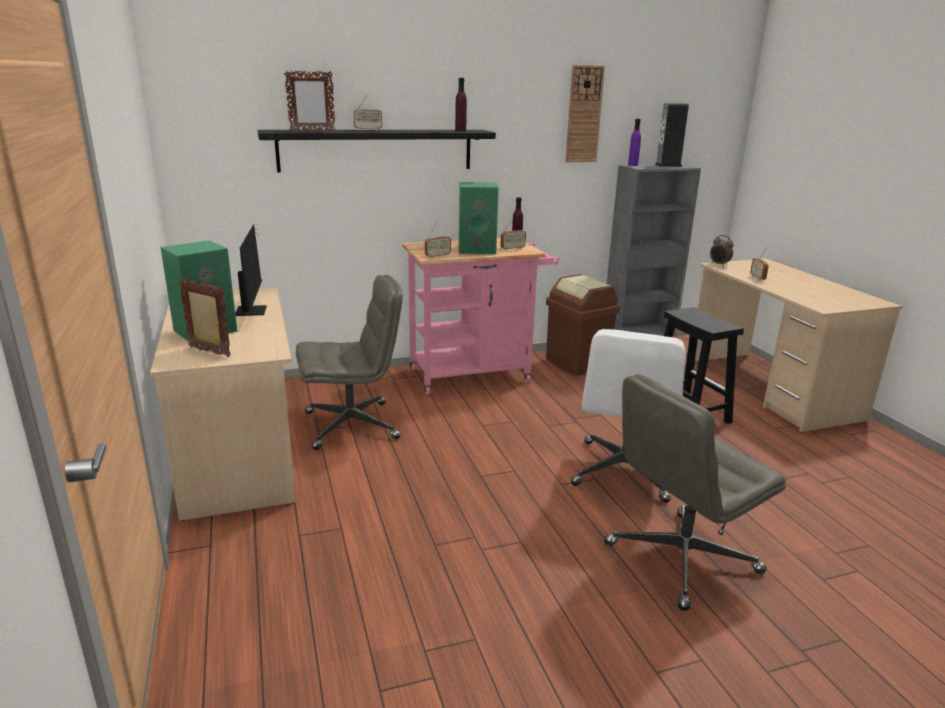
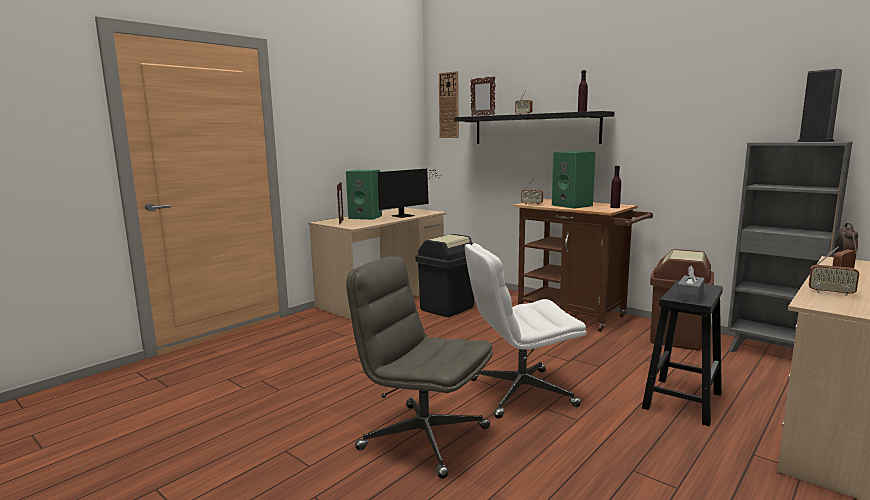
camera: 60 degrees right, 10 degrees down
(352, 425) = (447, 308): grey office chair -> black trash can
(477, 374) = (577, 315): pink cart -> brown cart
(512, 249) = (598, 208): radio -> radio (831, 293)
(584, 114) = (717, 93): wall clock -> wall clock (449, 105)
(633, 165) = (769, 141): purple bottle -> none
(714, 323) = (690, 296): none -> grey tissue box

